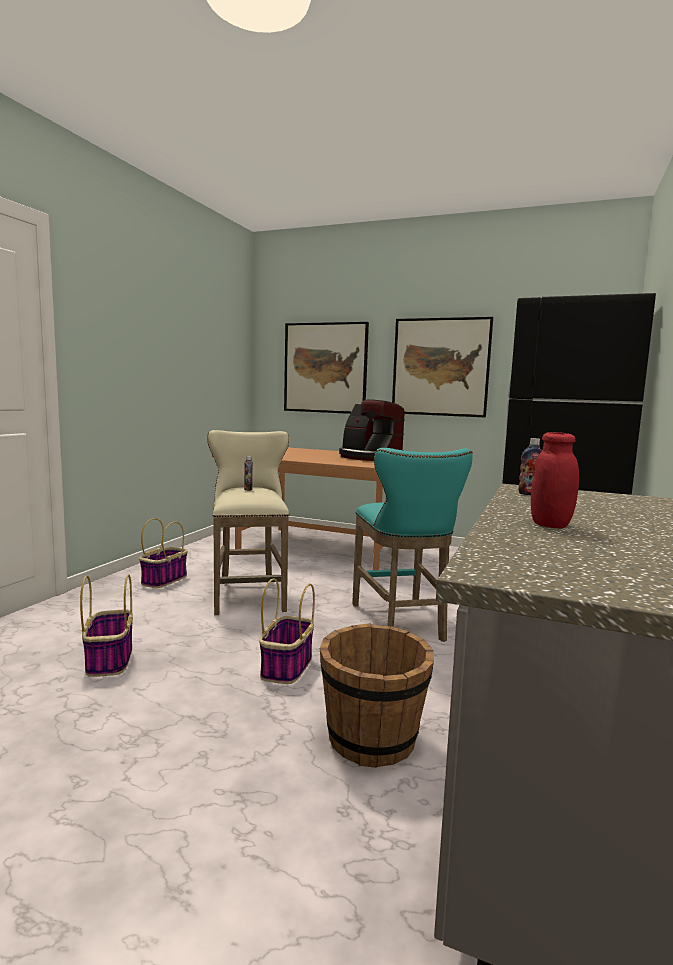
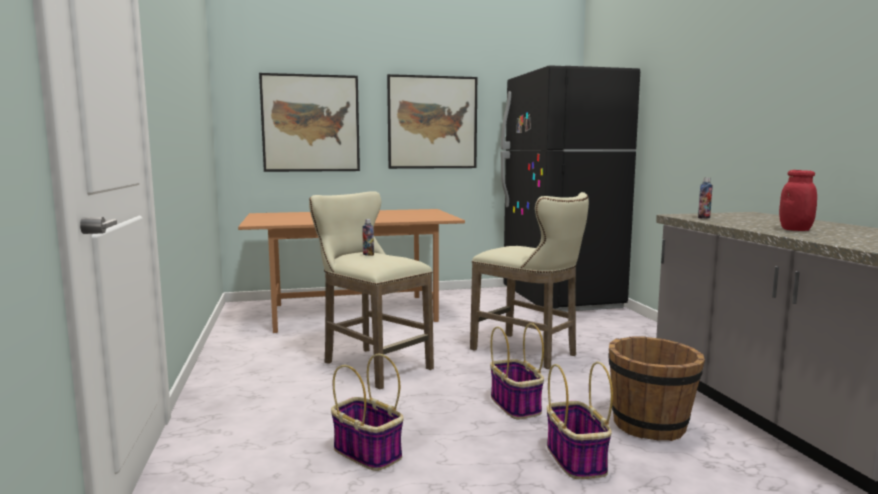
camera: 35 degrees left, 0 degrees up
(164, 580) = (260, 376): basket -> basket (575, 458)
(369, 457) = (392, 213): coffee machine -> none
(401, 624) = (529, 353): turquoise stool -> beige stool

